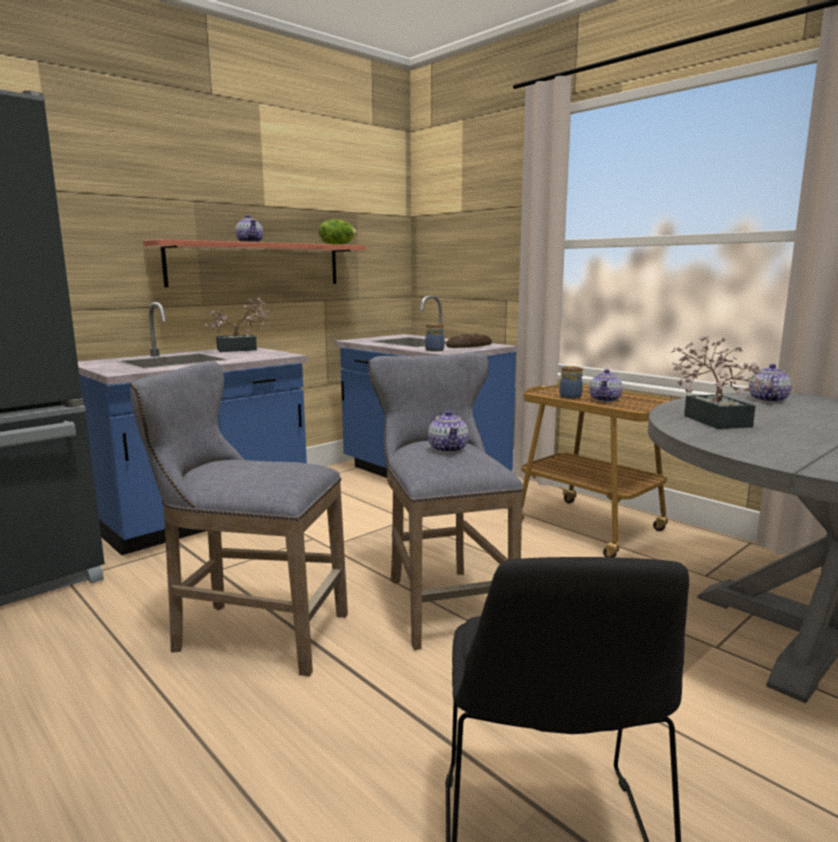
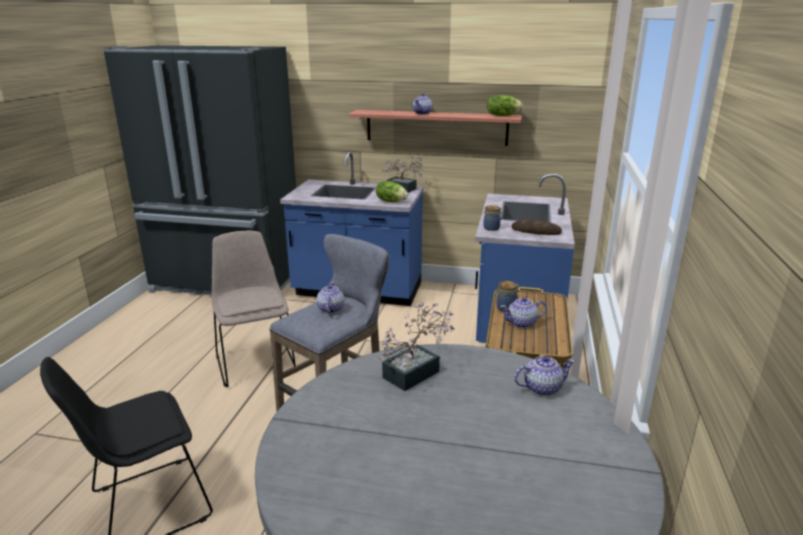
camera: 55 degrees right, 10 degrees up
(251, 633) = (255, 361): grey stool -> beige chair
(268, 355) = (391, 201): none -> lettuce
(448, 449) = (330, 309): teapot -> teapot turned 135 degrees clockwise

